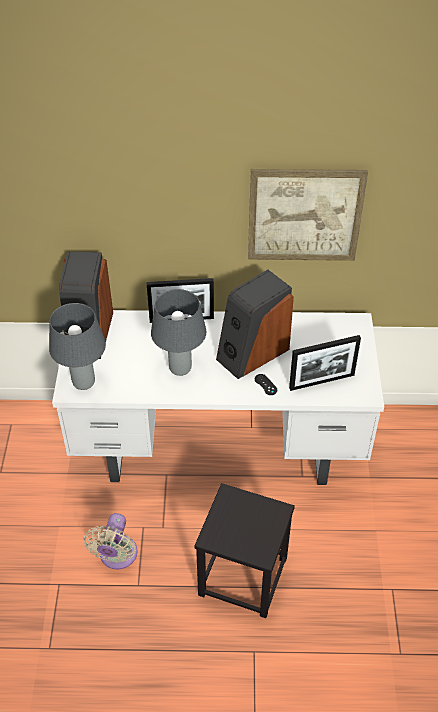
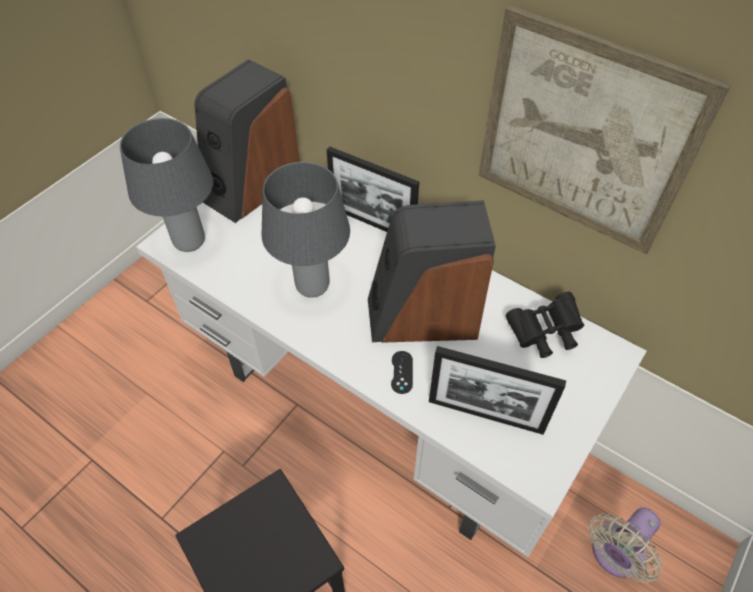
camera: 35 degrees right, 5 degrees up
(117, 556) = (170, 467): beige fan -> beige fan (615, 554)
(318, 330) = (544, 333): none -> black binoculars

